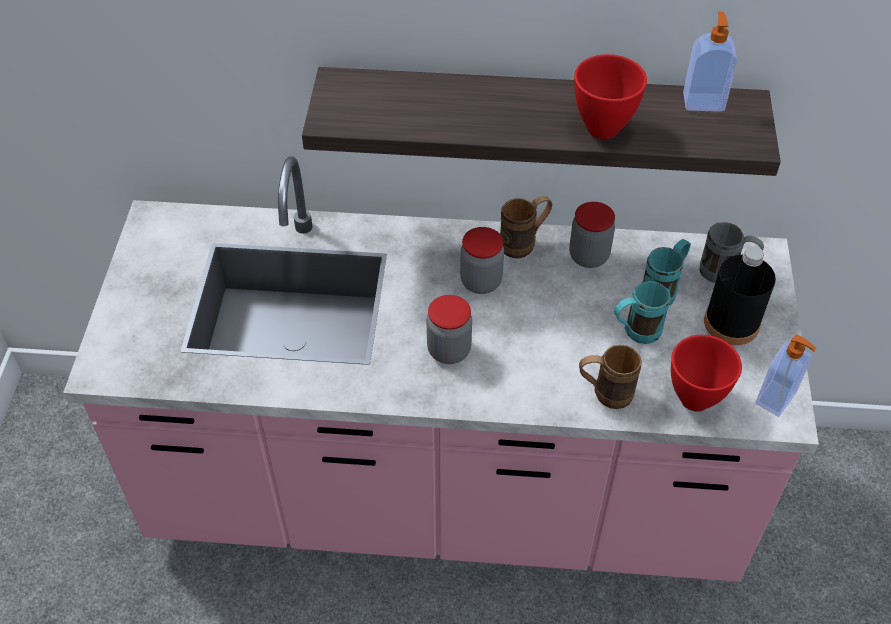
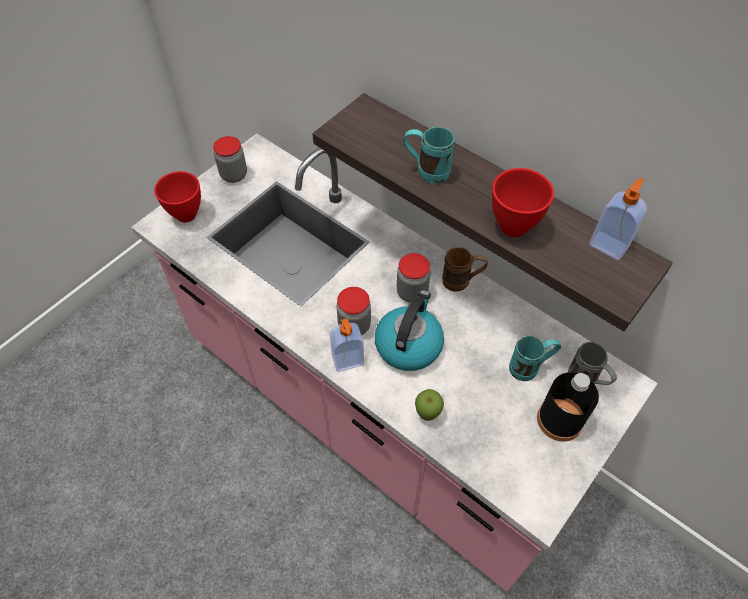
camera: 35 degrees right, 5 degrees up
(524, 336) = (408, 344): none -> kettle
(588, 256) = (497, 315): jar -> jar (234, 175)
(604, 394) = (427, 414): brown mug -> apple
(634, 333) = (484, 385): turquoise mug -> turquoise mug (426, 171)
(694, 397) = (487, 455): red bowl -> red bowl (187, 214)
(777, 399) = (545, 494): soap dispenser -> soap dispenser (348, 361)

